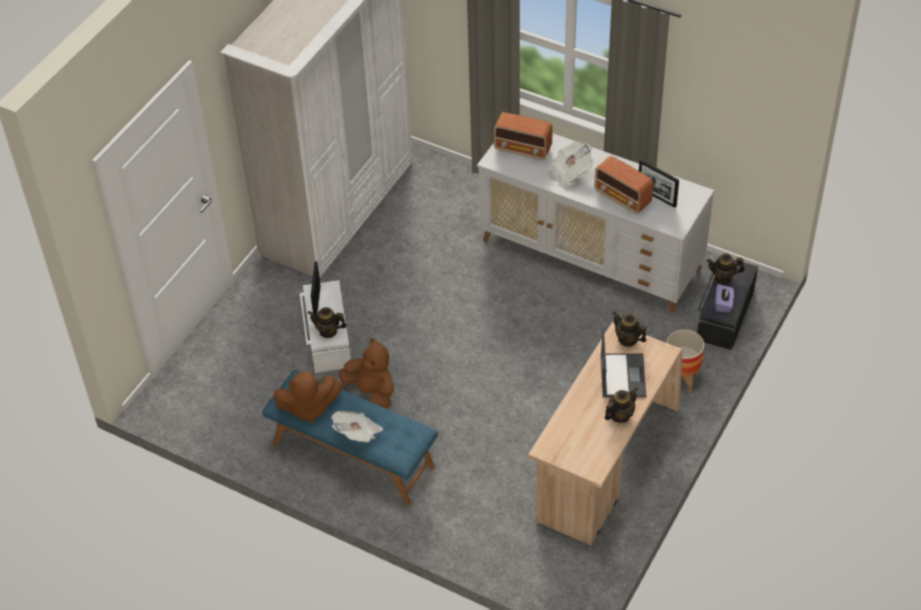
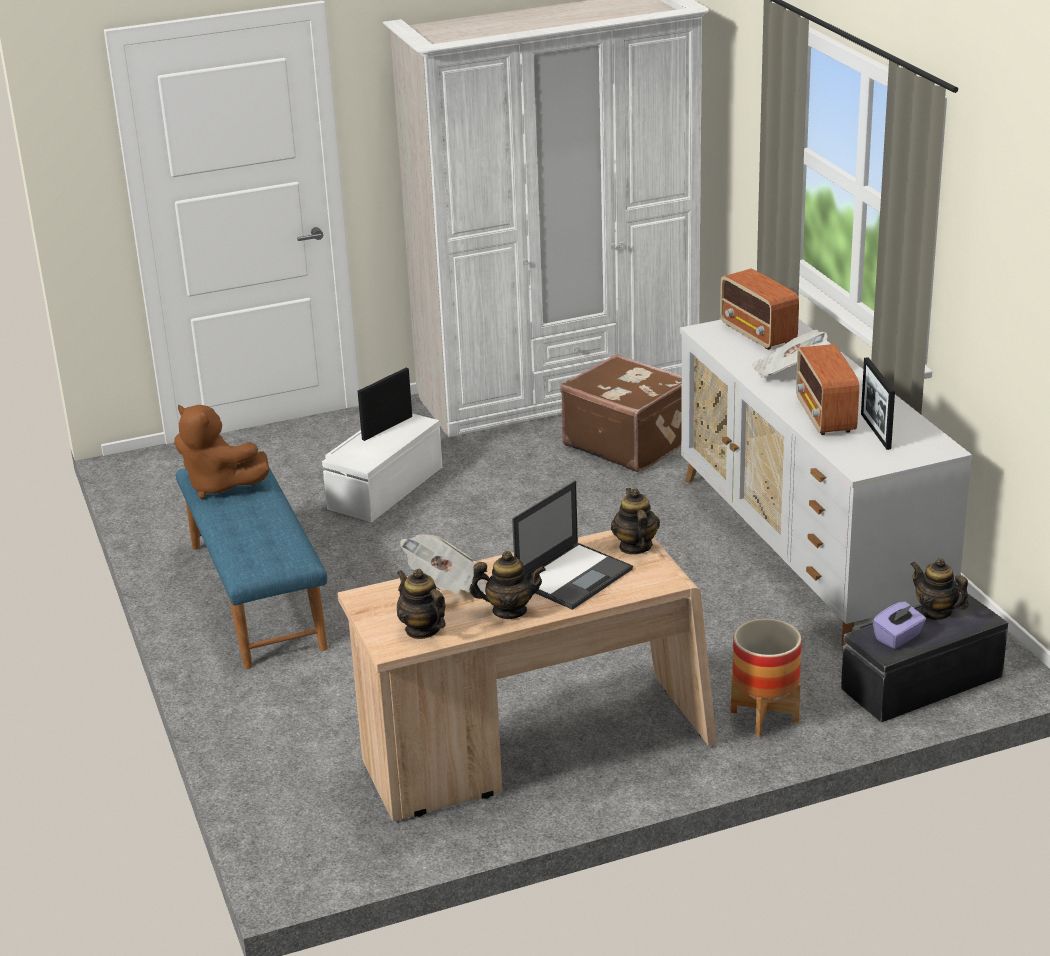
camera: 40 degrees right, 20 degrees down
(328, 331) = (362, 454): teapot -> teapot (422, 629)
(358, 434) = (232, 528): newspaper -> newspaper (448, 586)
(371, 392) = (360, 552): brown plush toy -> none
(423, 228) = (628, 443): none -> brown suitcase

